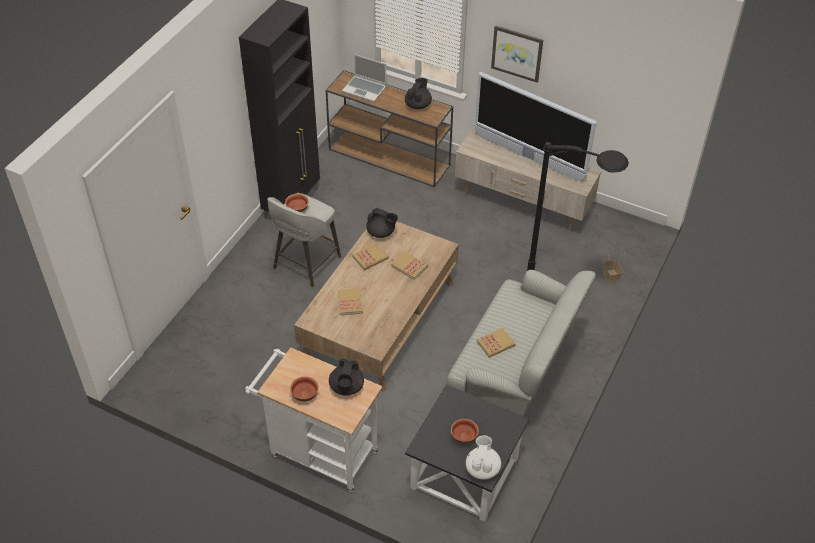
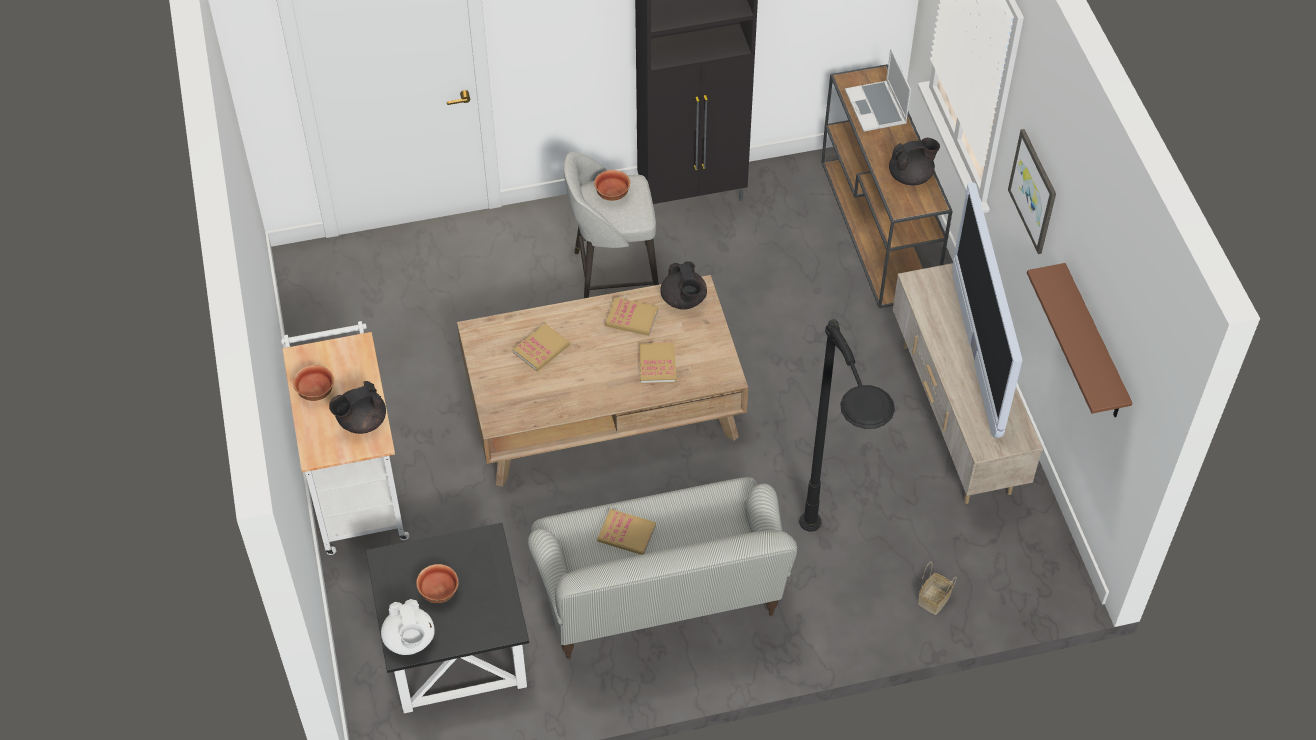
camera: 50 degrees right, 5 degrees up
(482, 468) = (409, 640): white teapot -> white teapot turned 105 degrees clockwise
(611, 96) = (1093, 345): none -> brown shelf

